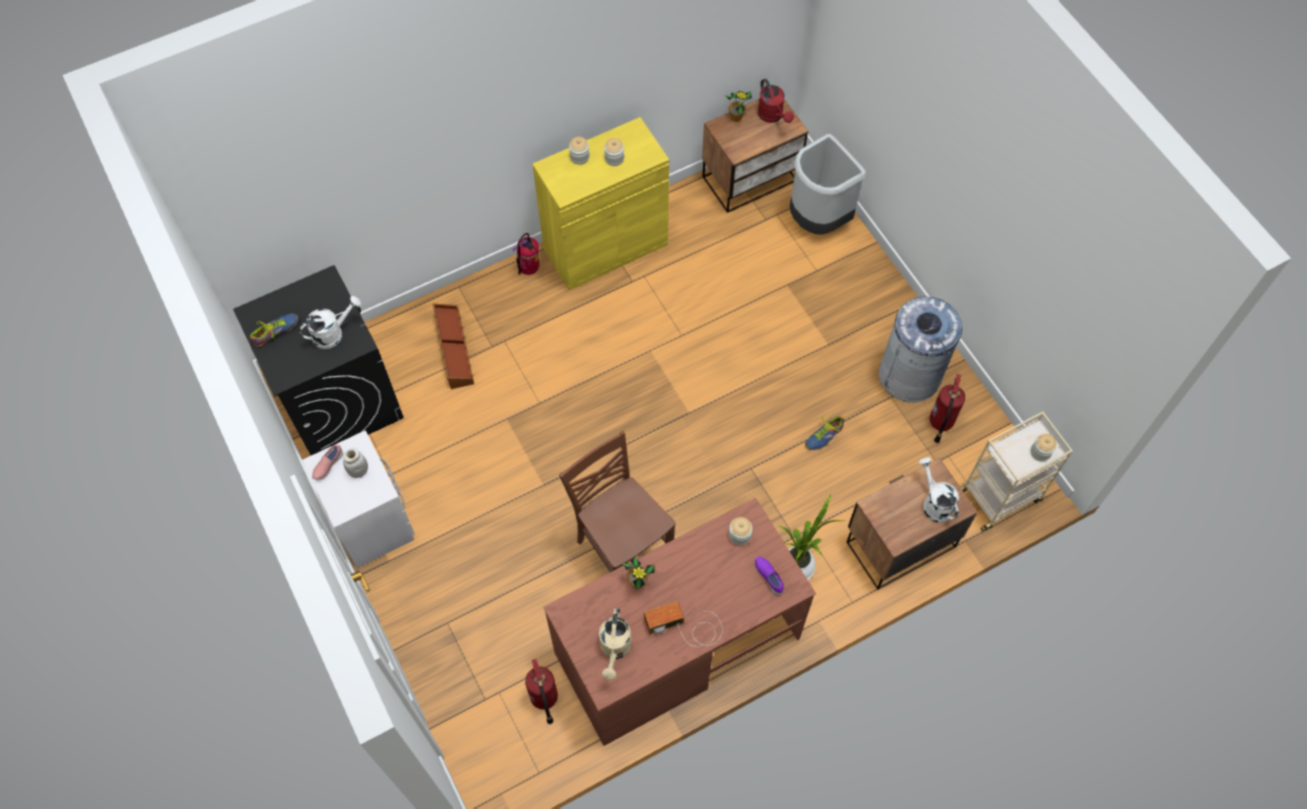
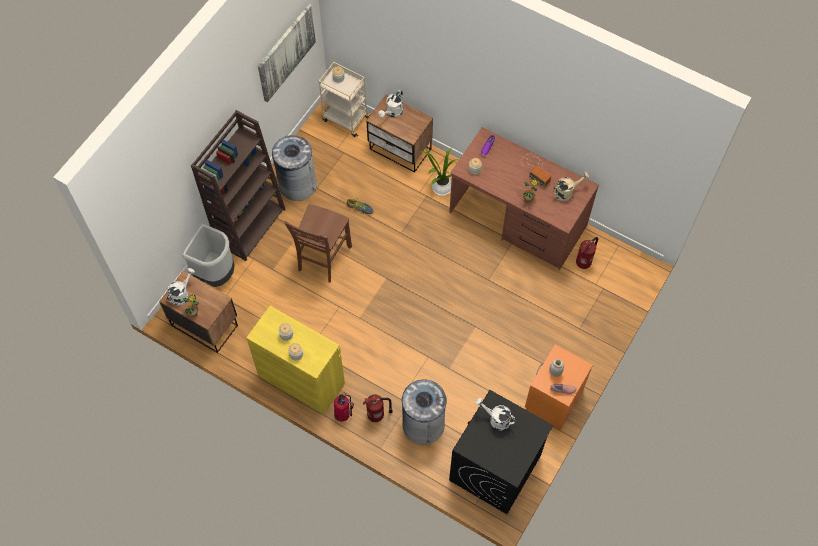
camera: 120 degrees left, 0 degrees up
(275, 331) = (515, 452): shoe -> none
(372, 521) = (553, 400): white nightstand -> orange nightstand
(453, 349) = (423, 424): brown storage box -> grey trash can
(622, 551) = (487, 268): brown chair -> brown chair (323, 259)
(773, 116) = (182, 294): red watering can -> white watering can
(872, 289) = (250, 225): none -> brown bookcase
(940, 423) = (319, 159): fire extinguisher -> fire extinguisher (377, 415)
(1068, 309) = (286, 52): none -> picture

